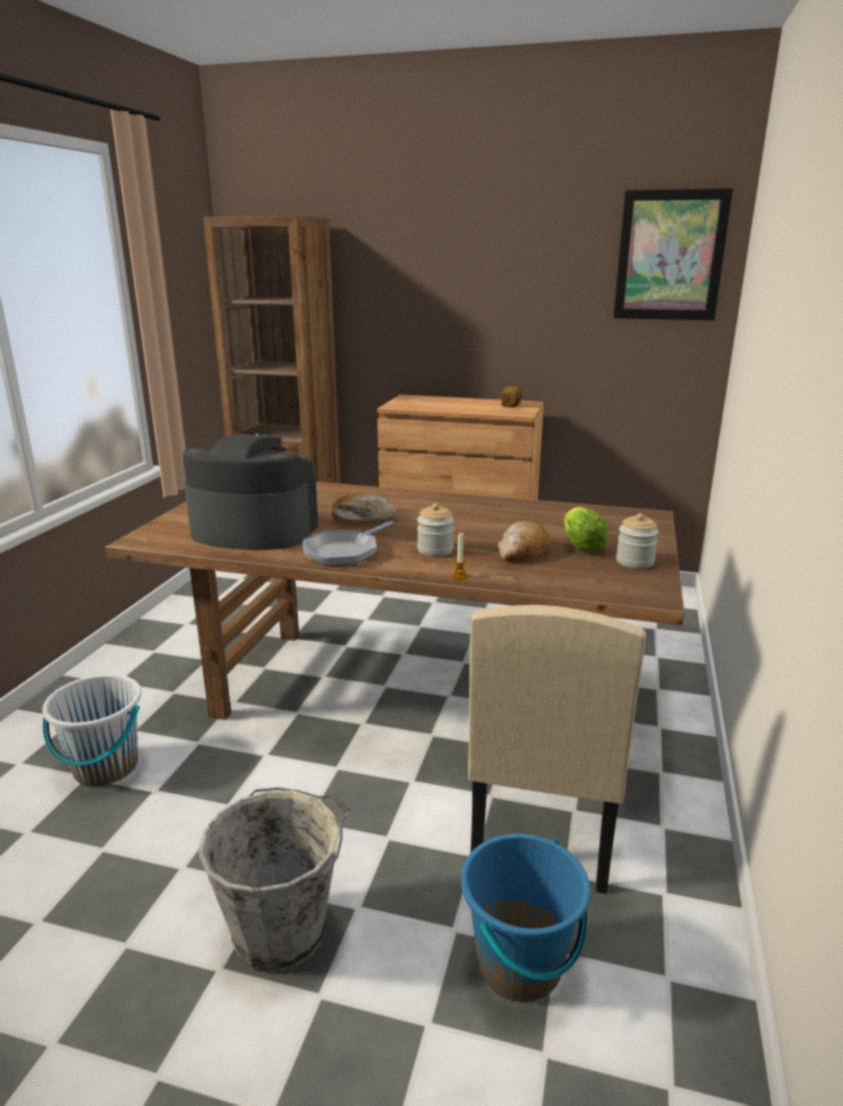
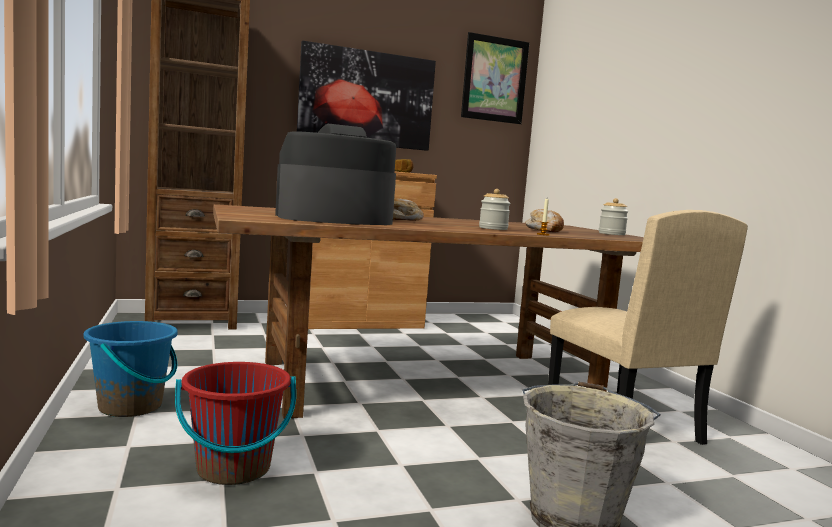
camera: 35 degrees left, 15 degrees down
(105, 767) = (233, 469): white bucket -> red bucket
(344, 552) = (437, 227): frying pan -> none
(479, 305) = (367, 98): none -> picture
(520, 965) = (727, 486): blue bucket -> blue bucket (131, 406)
(581, 546) = (568, 230): lettuce -> none

